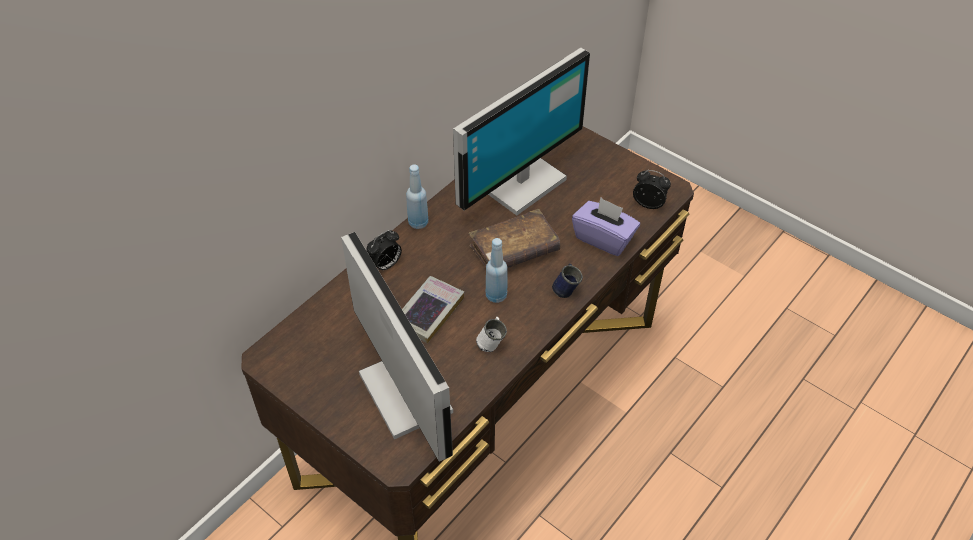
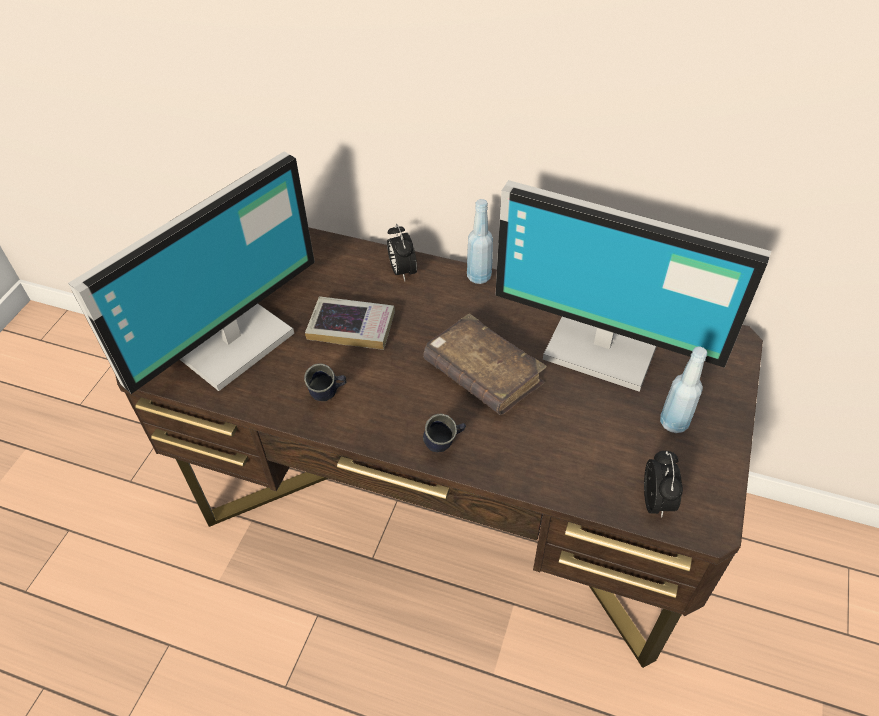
camera: 70 degrees right, 0 degrees up
(385, 265) = (402, 271): alarm clock -> alarm clock turned 45 degrees clockwise
(492, 342) = (329, 395): white mug -> blue mug
(496, 295) = (402, 378): blue bottle -> blue bottle (674, 423)
(604, 238) = (556, 463): purple tissue box -> none

